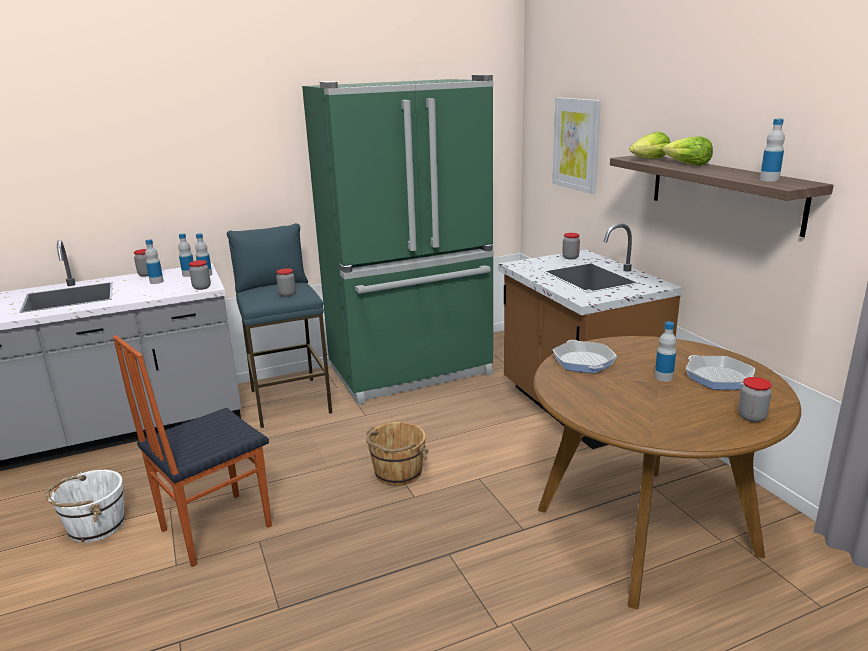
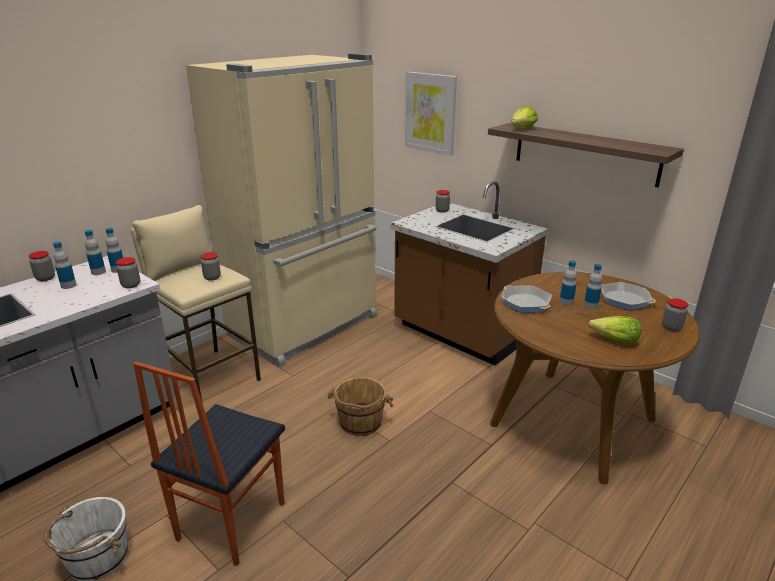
camera: 25 degrees left, 5 degrees up
(290, 401) = (210, 377): blue stool -> beige stool
(412, 372) = (306, 326): green fridge -> beige fridge
(686, 164) = (558, 133): lettuce -> lettuce (614, 340)
(769, 179) = (638, 146): bottle -> bottle (566, 302)

